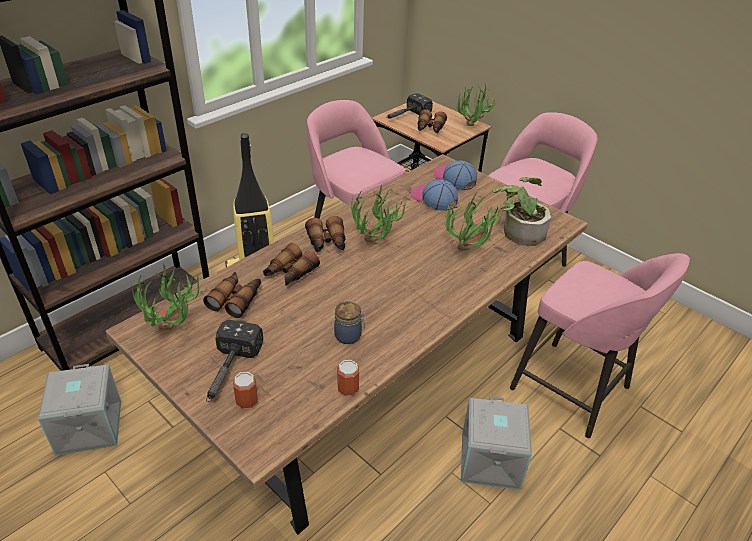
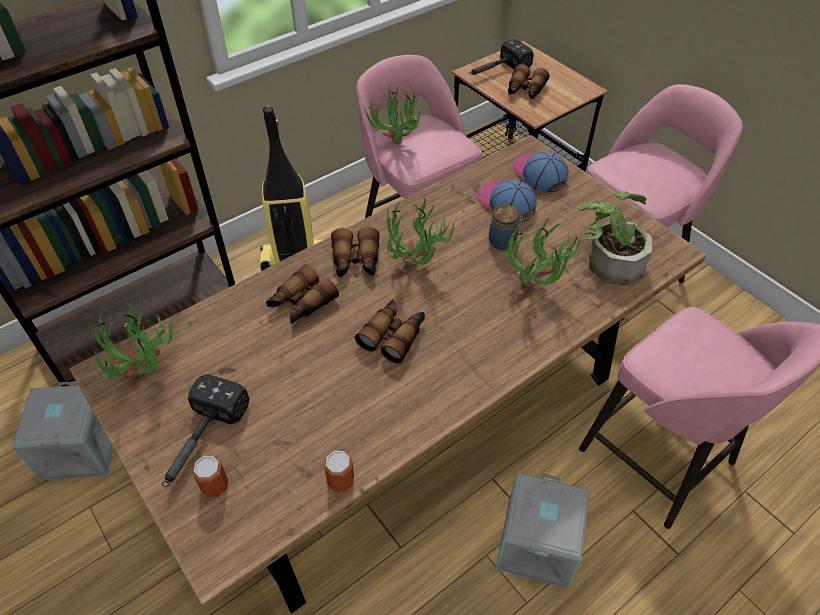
camera: 10 degrees right, 10 degrees up
(236, 299) = (229, 336): binoculars -> binoculars (393, 335)
(349, 336) = (357, 403): jar -> jar (503, 241)
(471, 128) = (580, 93): potted plant -> potted plant (397, 148)

